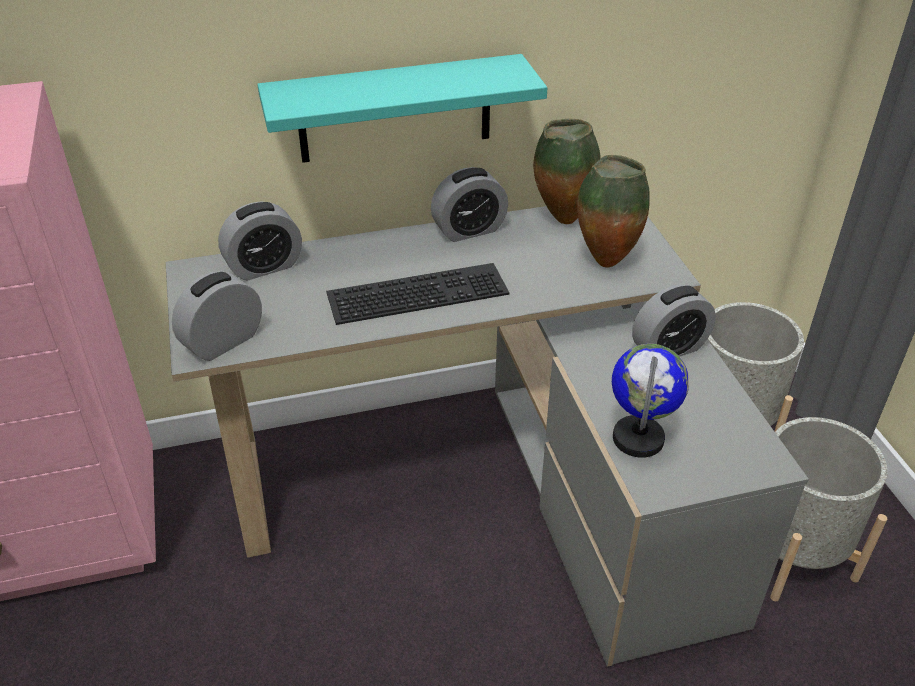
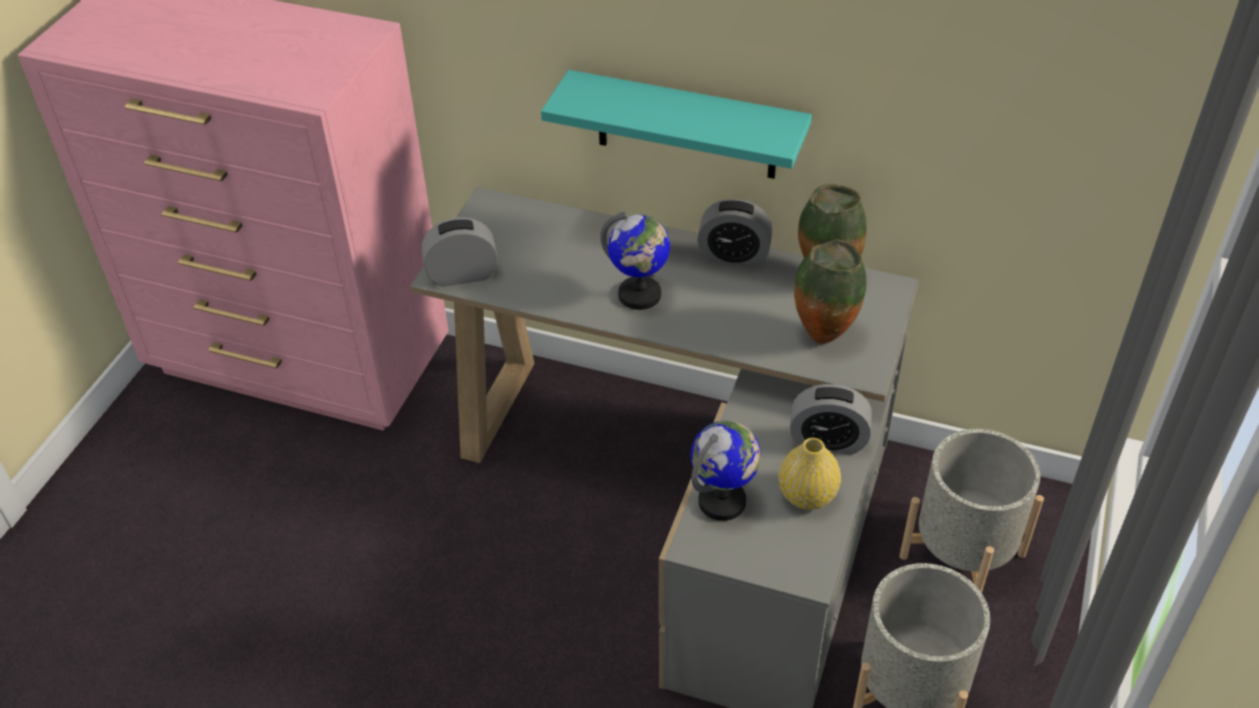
camera: 35 degrees right, 5 degrees up
(264, 267) = (542, 222): alarm clock -> none
(418, 291) = (640, 295): keyboard -> globe
(698, 398) = (807, 495): none -> yellow vase

